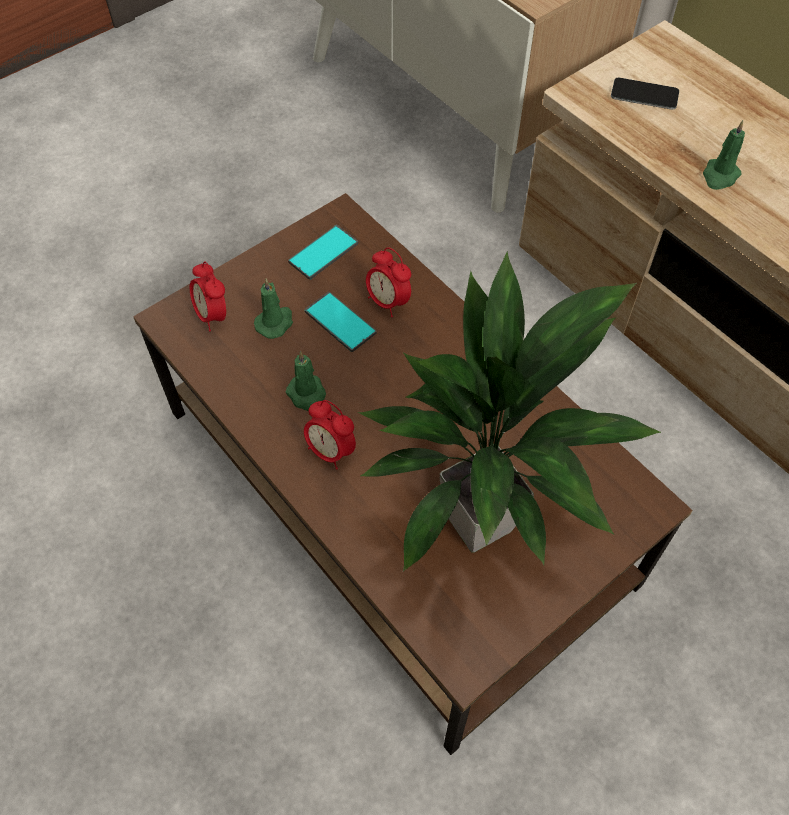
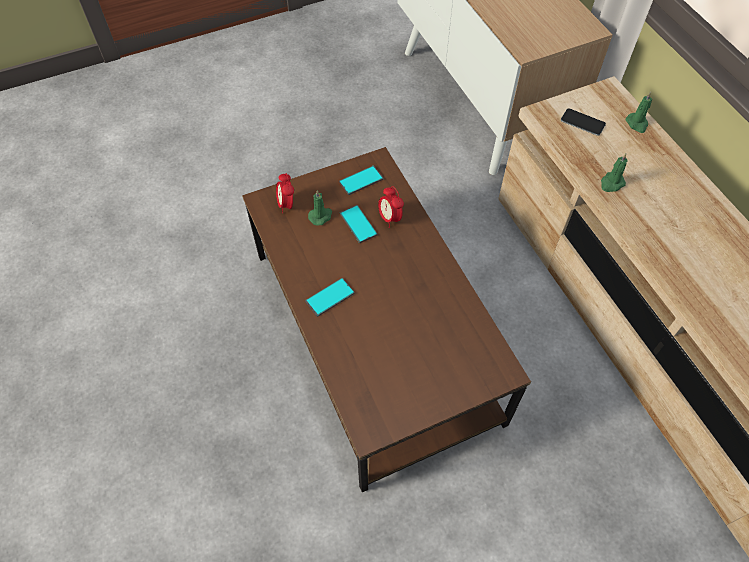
camera: 15 degrees right, 0 degrees up
(307, 395) = (326, 262): green candle -> green candle (637, 124)
(330, 451) = (330, 297): alarm clock -> phone
(483, 522) = (404, 358): potted plant -> none

